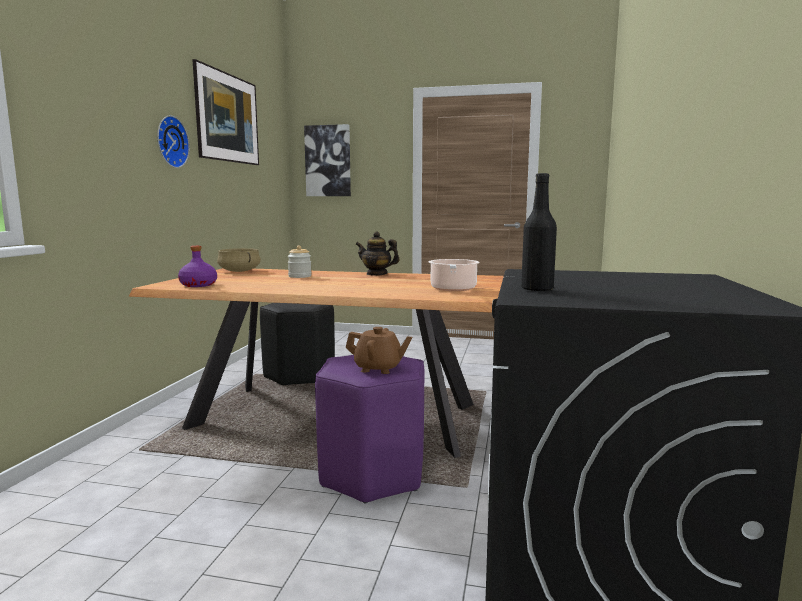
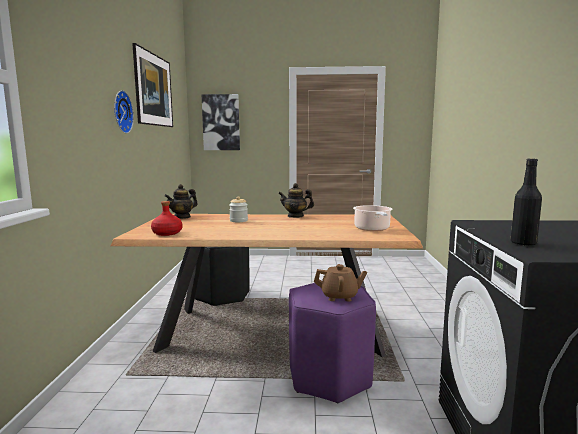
camera: 10 degrees left, 0 degrees up
(198, 285) = (167, 233): purple bottle -> red bottle
(240, 271) = (182, 217): beige cooking pot -> teapot

